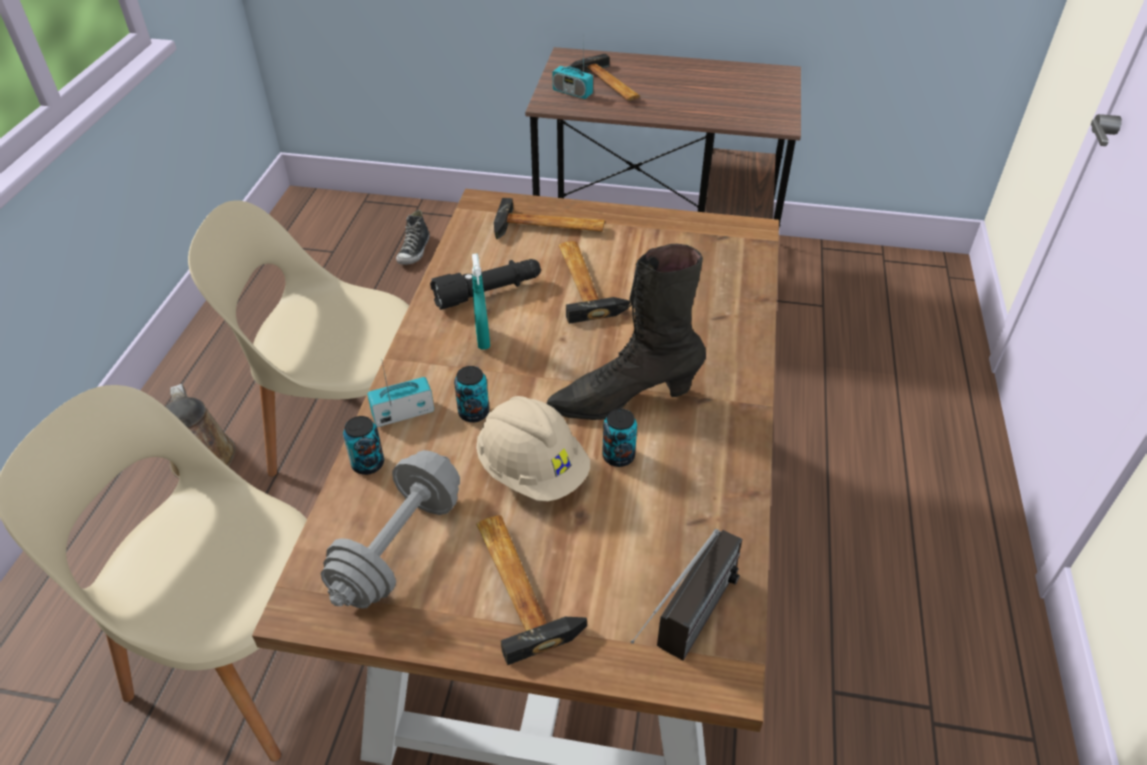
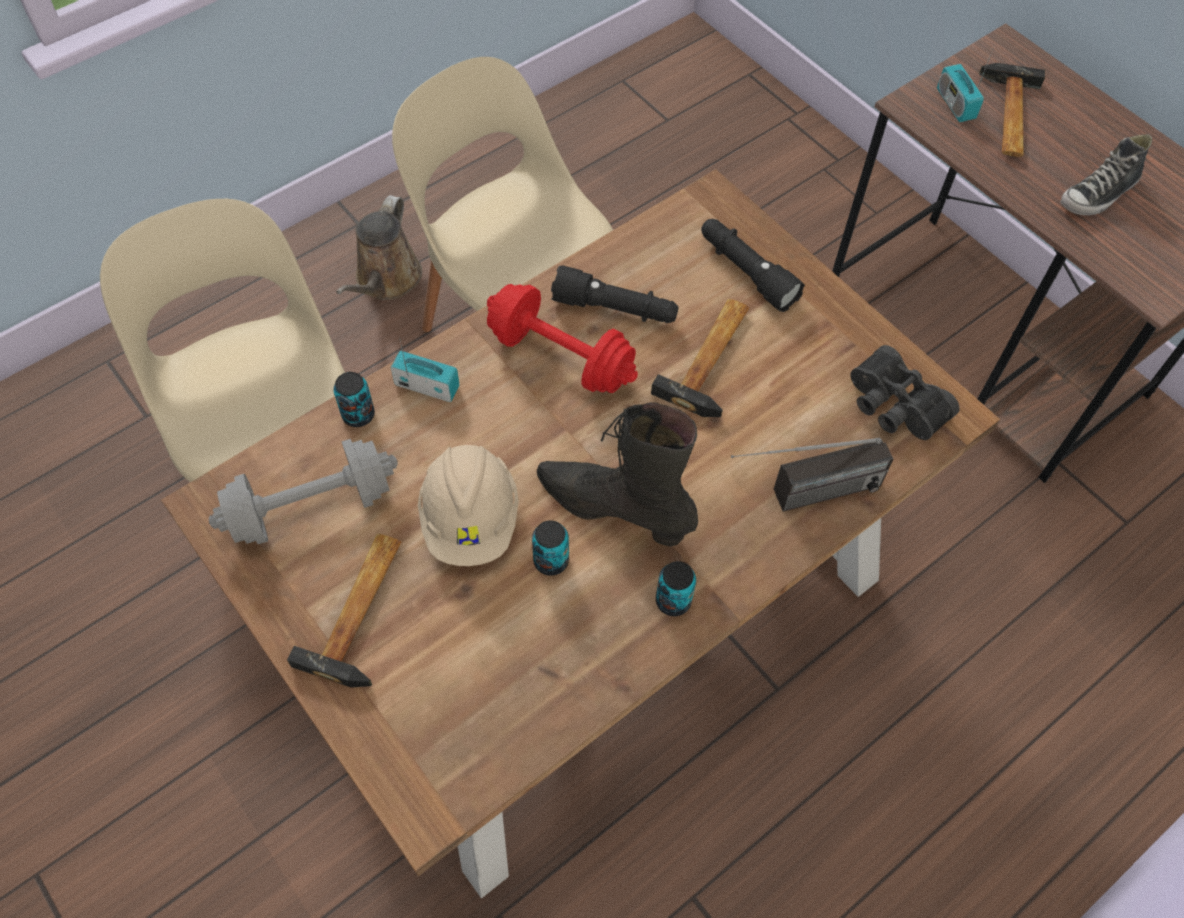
camera: 40 degrees right, 15 degrees up
(414, 251) = (744, 168): shoe -> shoe (1098, 195)
(474, 413) = (480, 427): can -> can (673, 601)
(483, 339) = (561, 357): turquoise spray bottle -> red dumbbell
(550, 228) = (746, 272): hammer -> black flashlight
(685, 635) = (434, 756): radio -> radio (801, 497)
(718, 246) = (893, 406): none -> black binoculars

